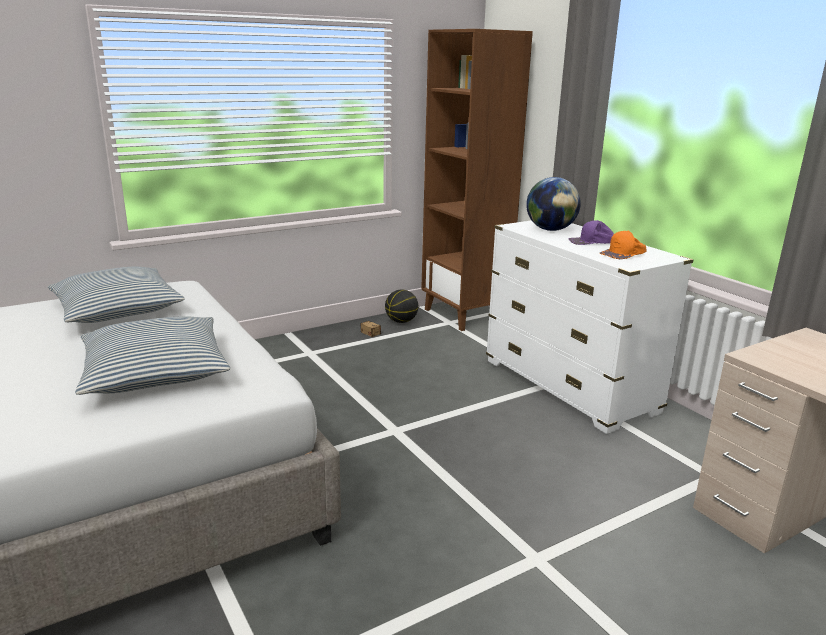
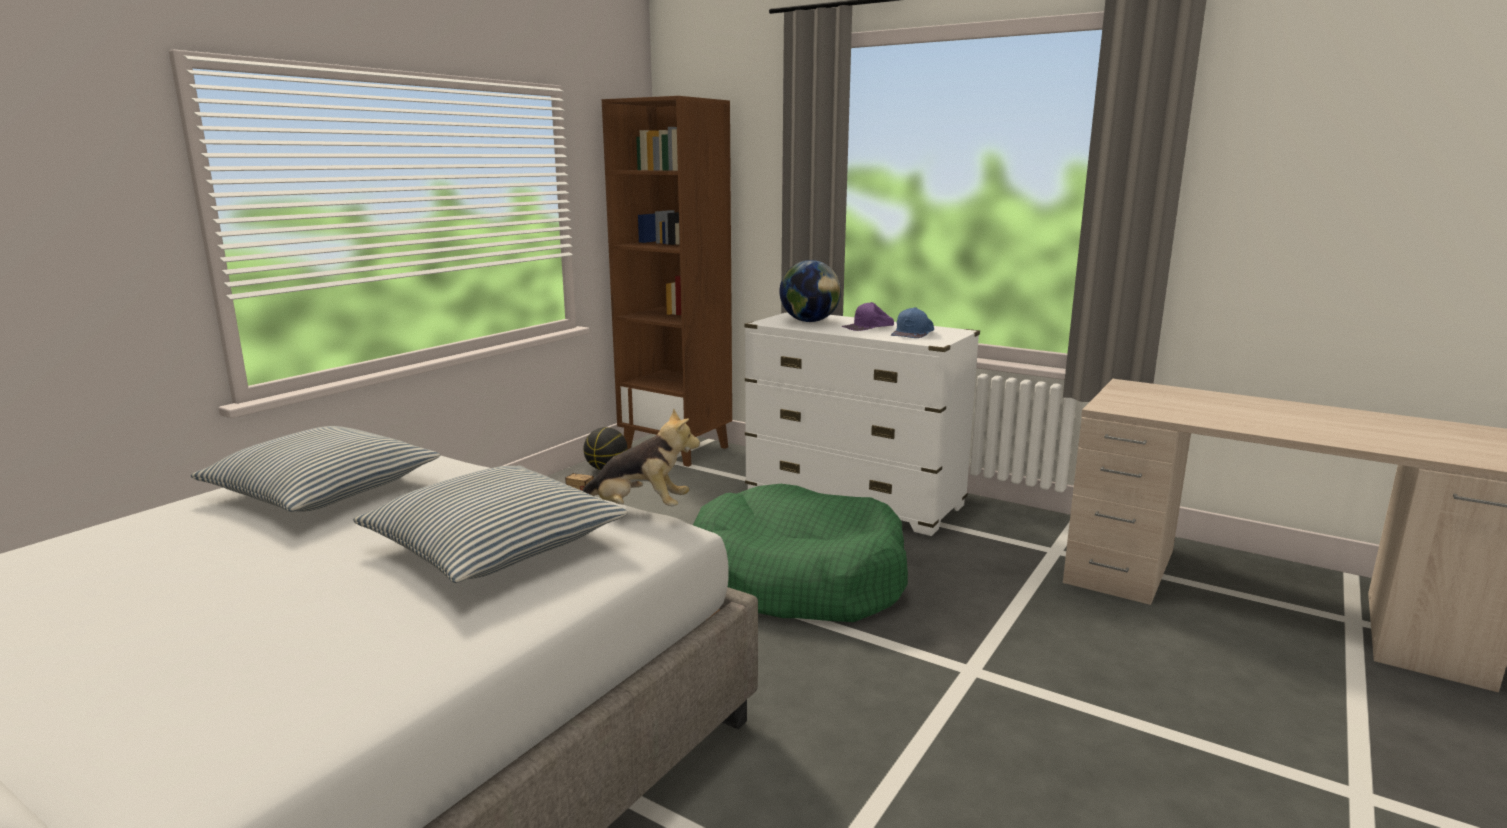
camera: 25 degrees left, 5 degrees down
(270, 366) = (638, 509): none -> plush toy
(463, 442) = (796, 579): none -> green dog bed
(623, 254) = (913, 333): orange cap -> blue cap

